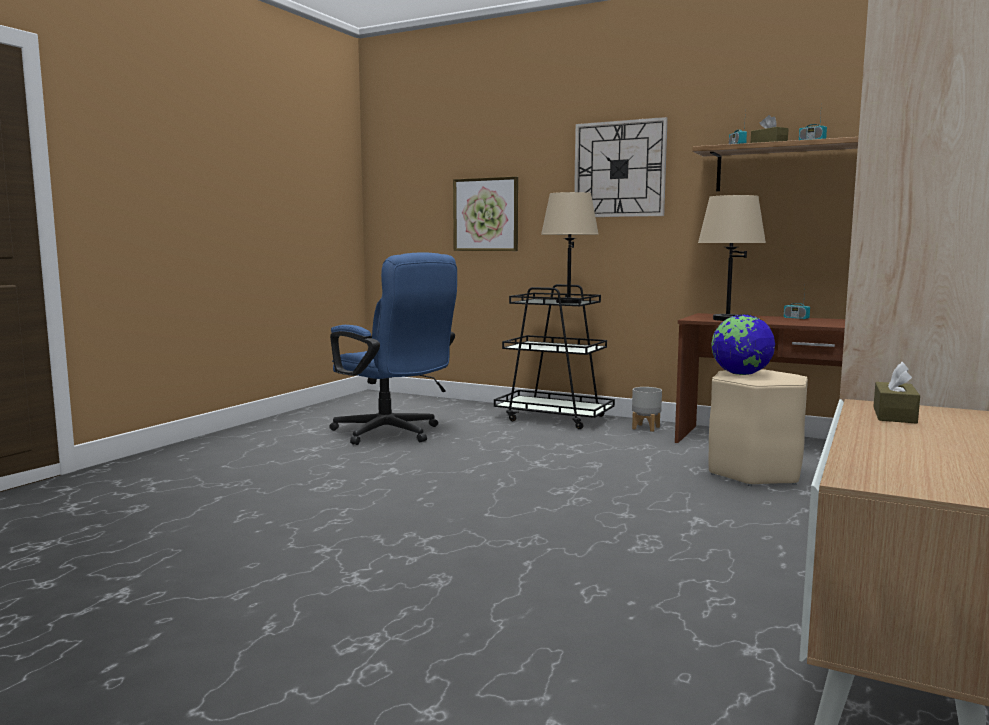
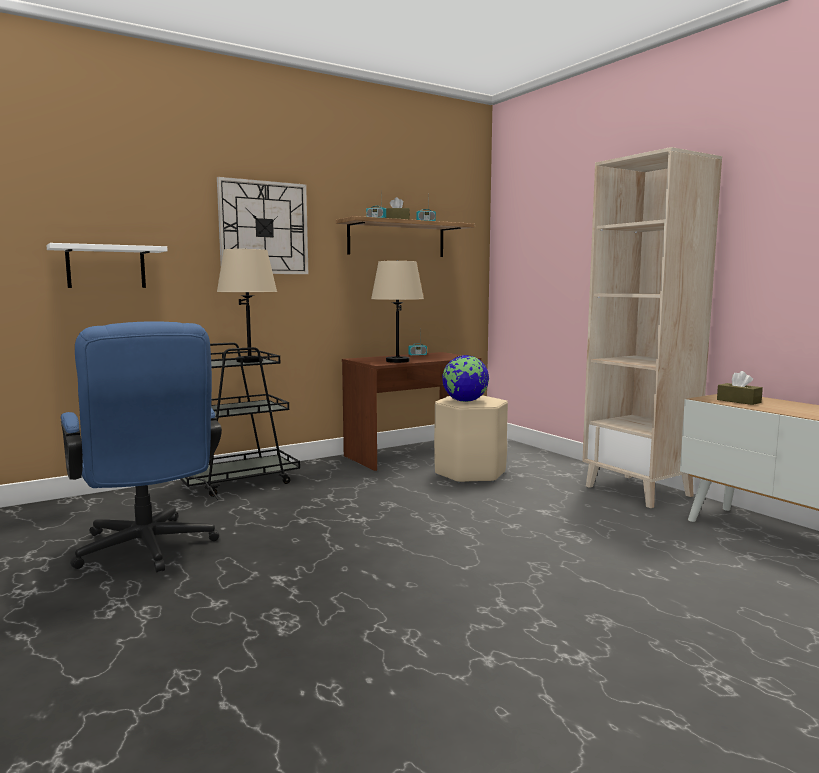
camera: 60 degrees left, 0 degrees up
(393, 434) = (147, 551): blue office chair -> blue office chair turned 75 degrees clockwise
(486, 214) = (106, 267): picture -> white shelf
(645, 428) = (324, 467): grey planter -> none

